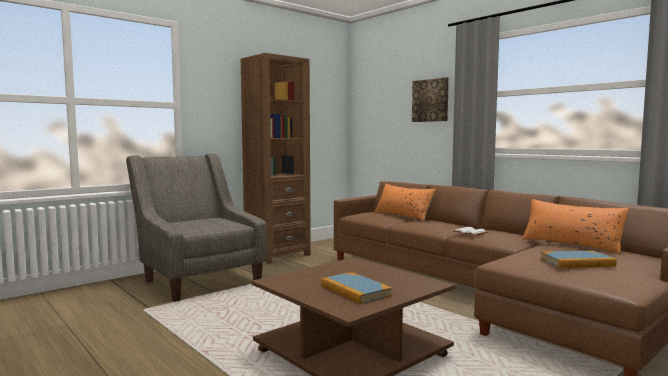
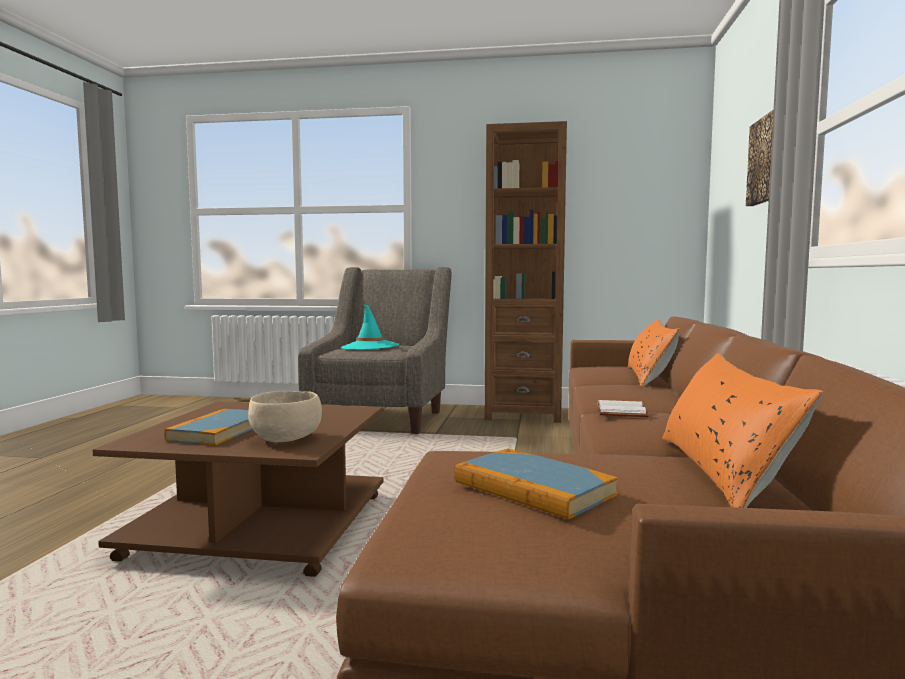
camera: 50 degrees right, 0 degrees up
(197, 223) = (370, 347): none -> turquoise hat
(401, 282) = (287, 438): none -> beige bowl

